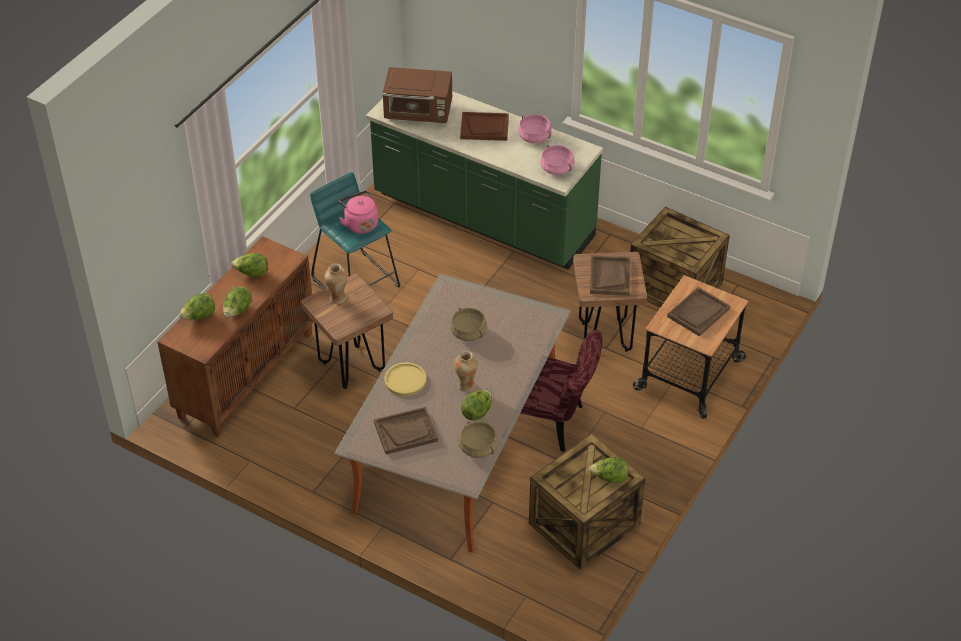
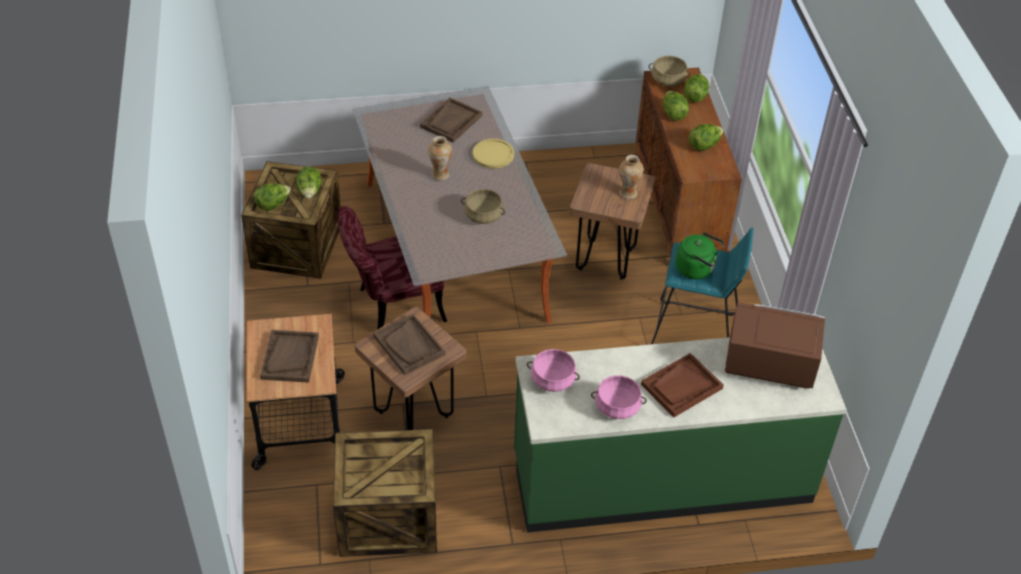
camera: 140 degrees right, 0 degrees up
(360, 224) = (697, 269): pink kettle -> green kettle
(419, 113) = (768, 364): brown microwave -> brown microwave turned 45 degrees clockwise
(477, 412) = (411, 160): lettuce -> lettuce (310, 192)
(479, 448) = (383, 138): beige cooking pot -> beige cooking pot (668, 80)

